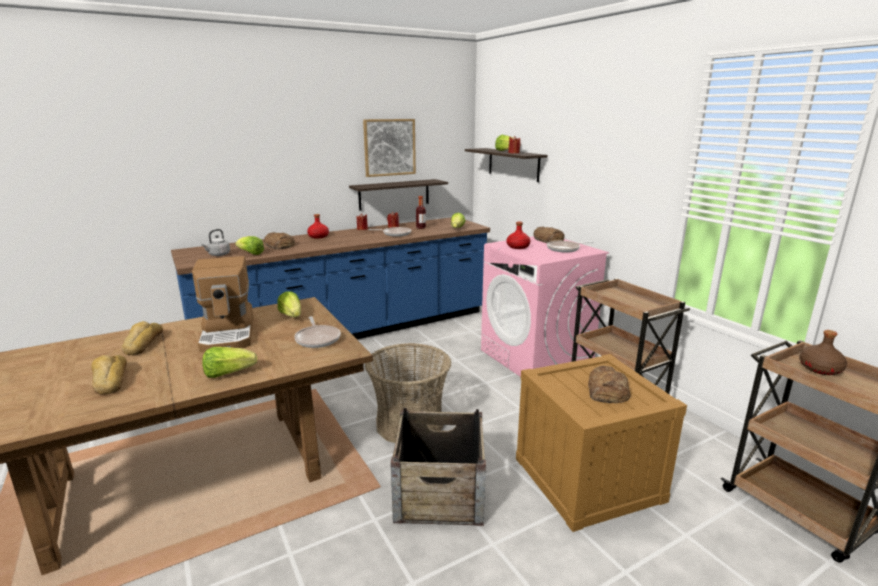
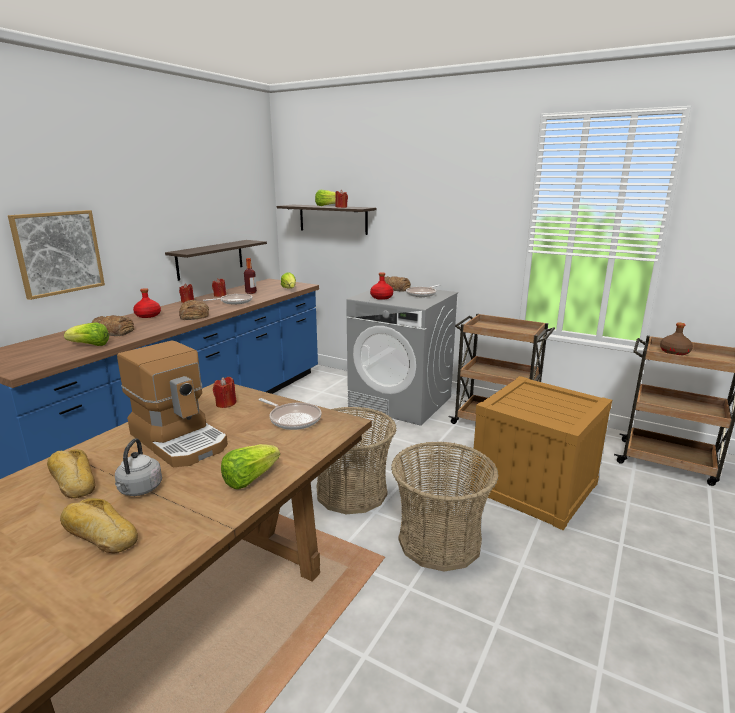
camera: 30 degrees left, 0 degrees up
(218, 255) = (45, 354): grey kettle -> grey kettle (139, 490)
(291, 315) = (226, 404): lettuce -> red candle
(389, 147) = (201, 206): picture -> picture (58, 253)
(440, 492) = (440, 541): crate -> basket
(536, 357) = (401, 402): pink washing machine -> grey washing machine
(607, 390) = (551, 404): bread -> bread (194, 315)

